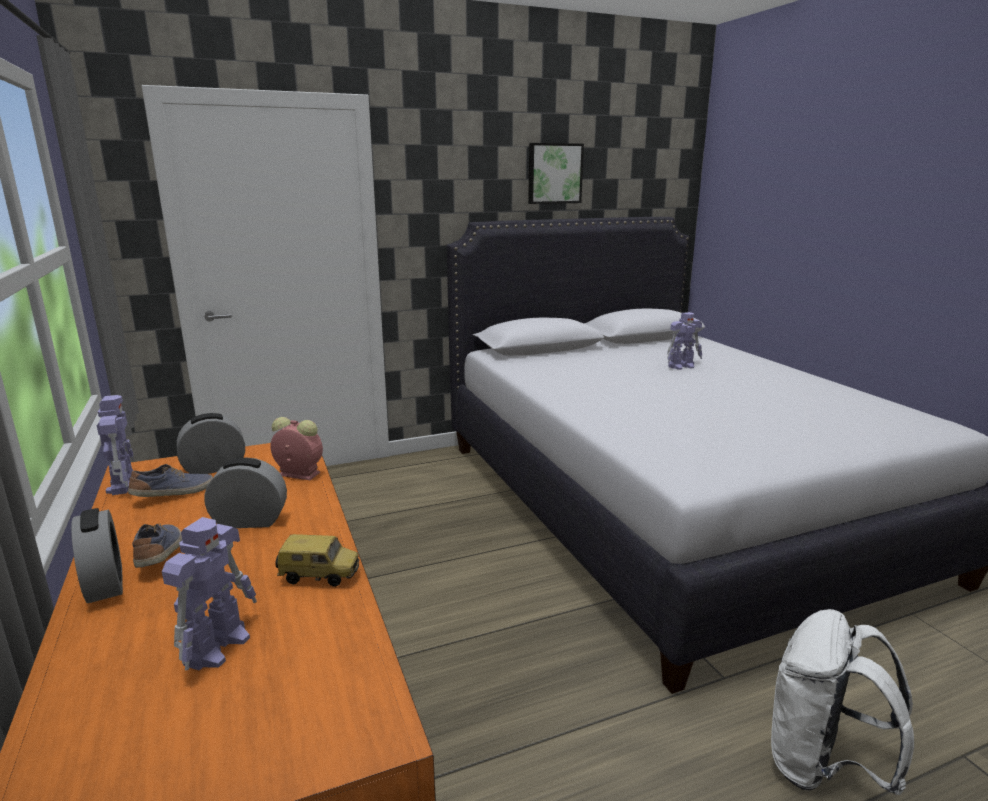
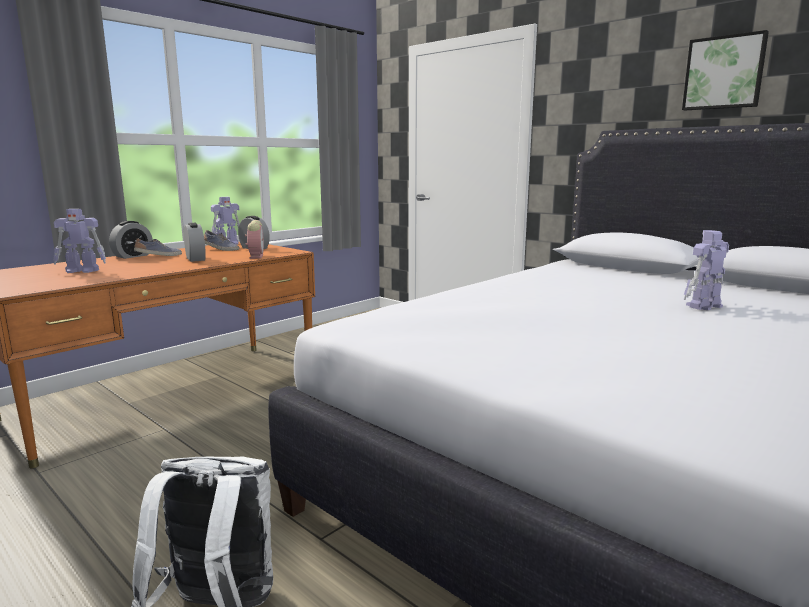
camera: 65 degrees right, 5 degrees down
(320, 576) = (141, 272): toy car -> none
(682, 366) = (703, 306): toy robot -> toy robot turned 105 degrees clockwise

